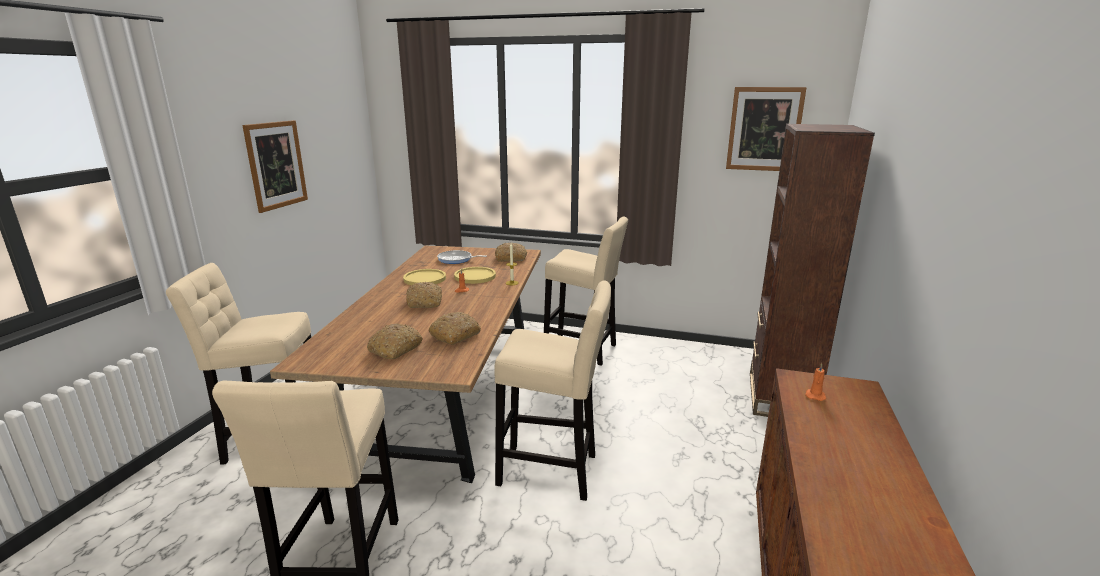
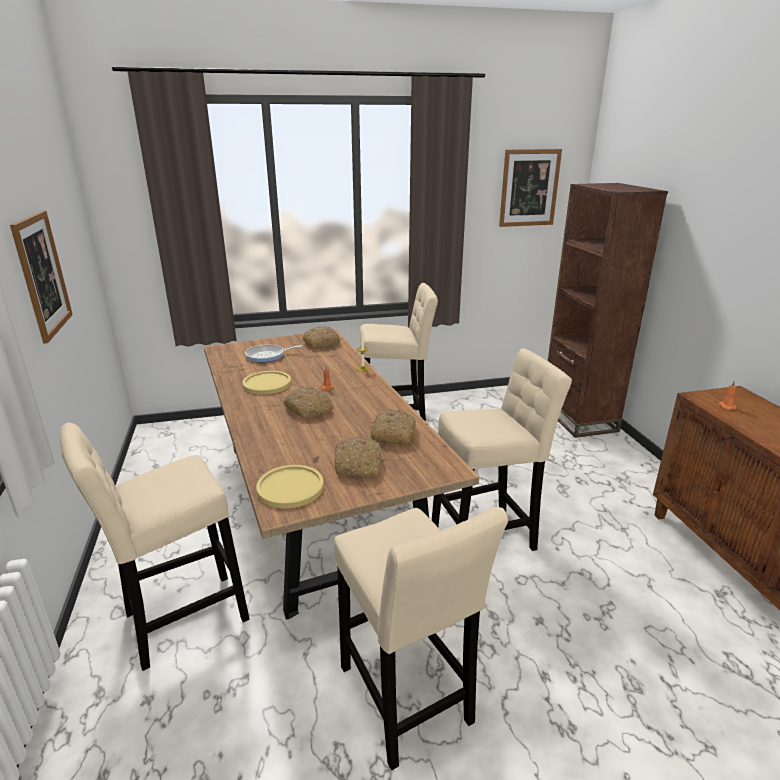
camera: 30 degrees left, 5 degrees up
(475, 276) = (316, 370): yellow plate -> yellow plate (290, 487)

